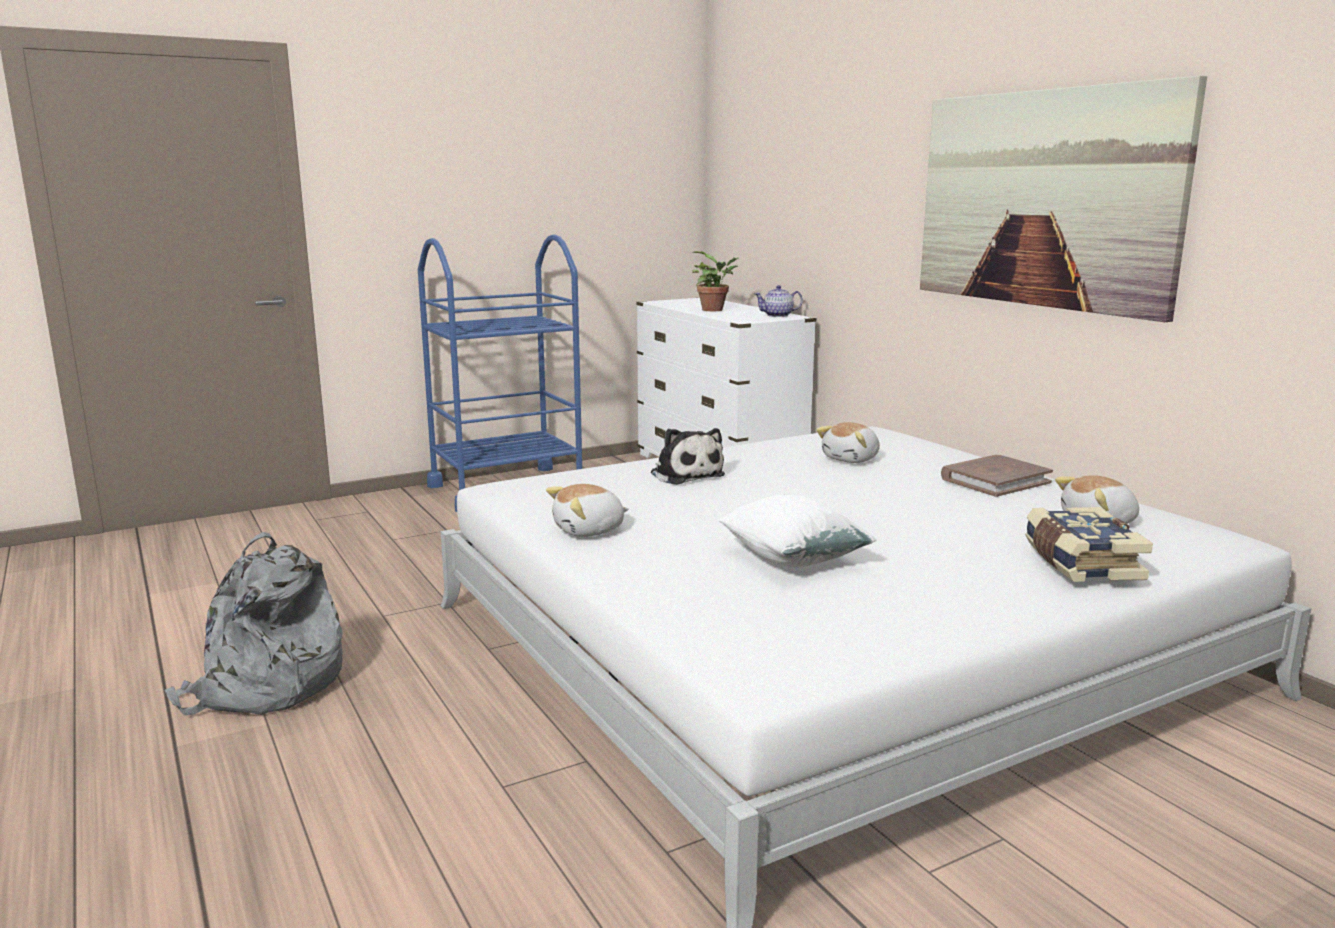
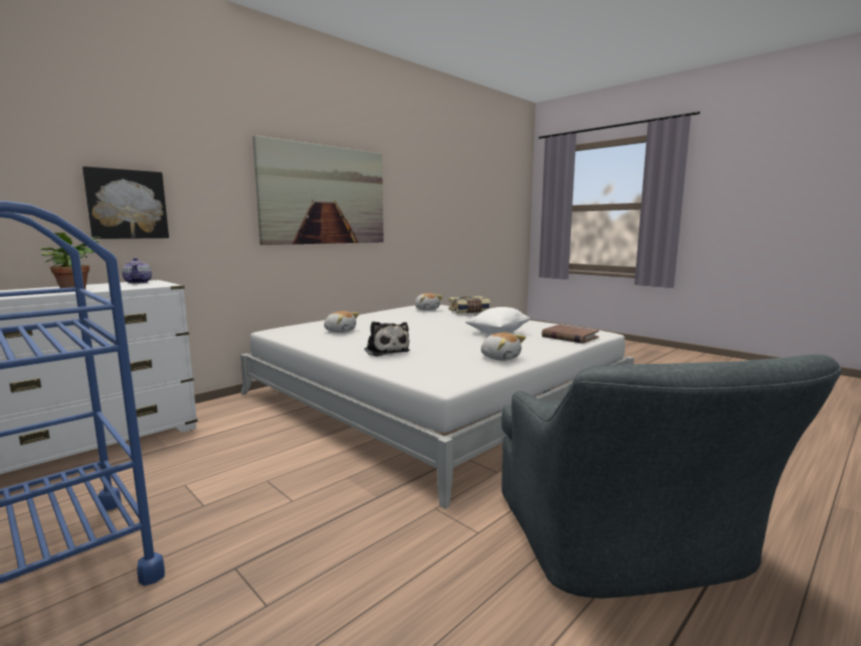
camera: 105 degrees left, 5 degrees down
(265, 686) = (627, 546): grey backpack -> grey armchair
(685, 474) = (386, 351): plush toy -> plush toy turned 105 degrees clockwise
(809, 219) = (127, 204): none -> picture
(995, 480) = (377, 316): brown book -> brown book (569, 337)

